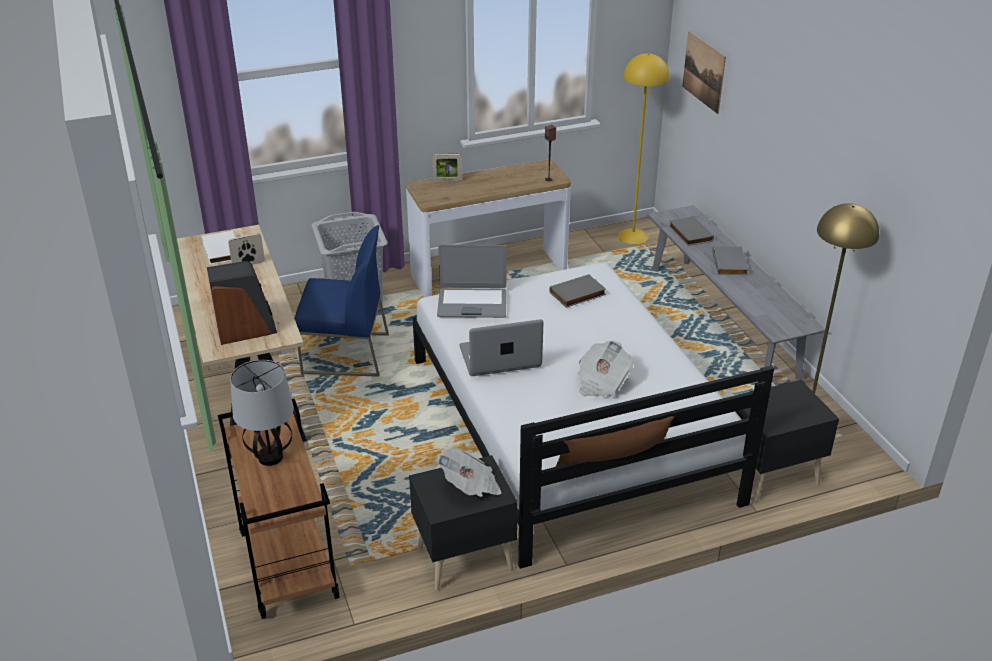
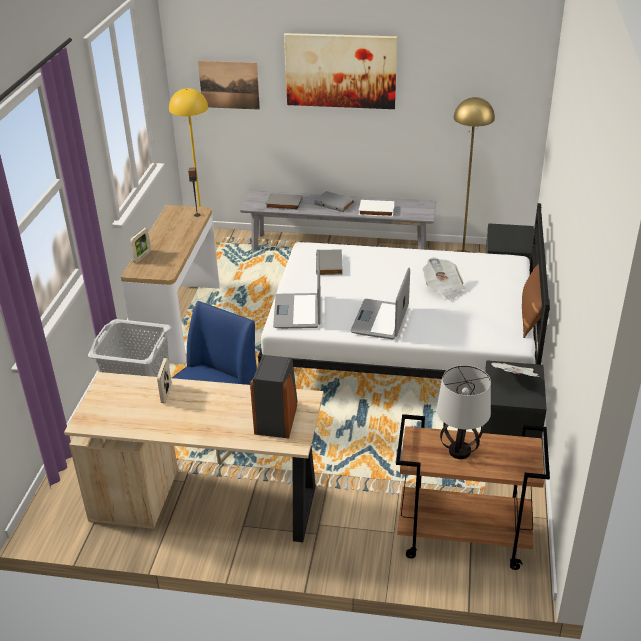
camera: 60 degrees left, 0 degrees up
(221, 250) = (122, 405): white book -> white book (376, 211)
(472, 303) = (298, 312): laptop -> laptop turned 150 degrees clockwise
(782, 104) = (340, 71): none -> picture

